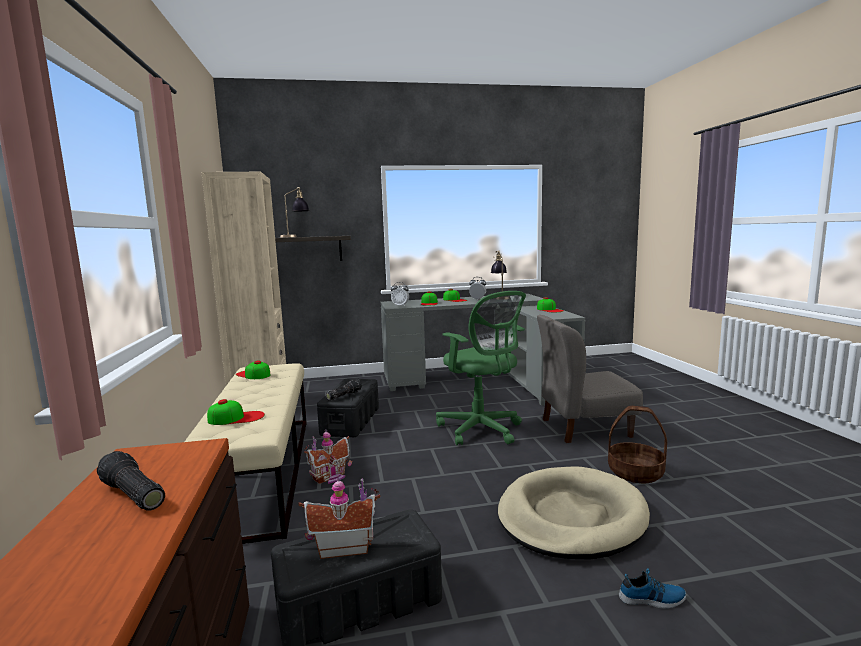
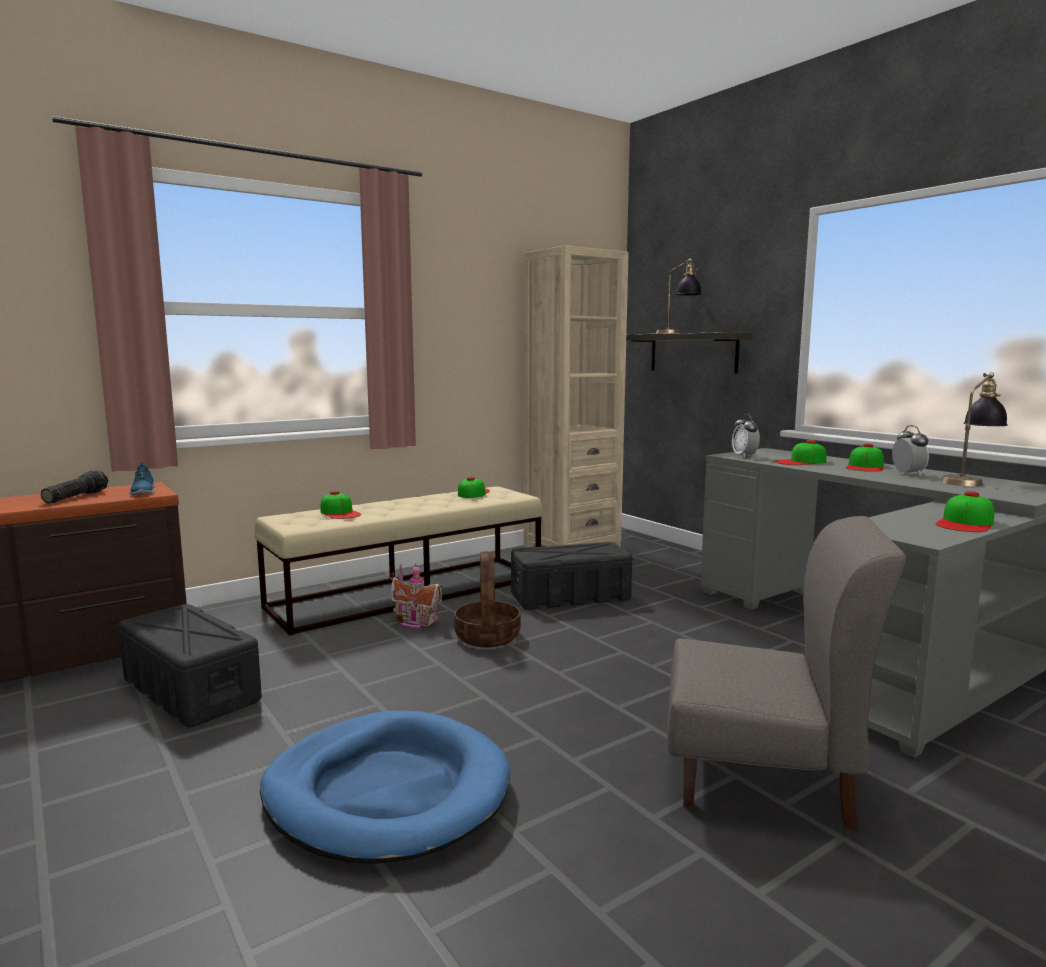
camera: 65 degrees right, 0 degrees up
(343, 395) = (547, 553): flashlight -> none
(343, 547) = (181, 625): toy house -> none
(481, 430) = (632, 679): green office chair -> none
(571, 517) = (387, 792): beige dog bed -> blue dog bed
(584, 427) = (762, 776): grey chair -> grey chair turned 135 degrees clockwise
(635, 472) = (593, 855): basket -> basket (488, 636)
(652, 599) = (186, 881): shoe -> shoe (142, 492)

